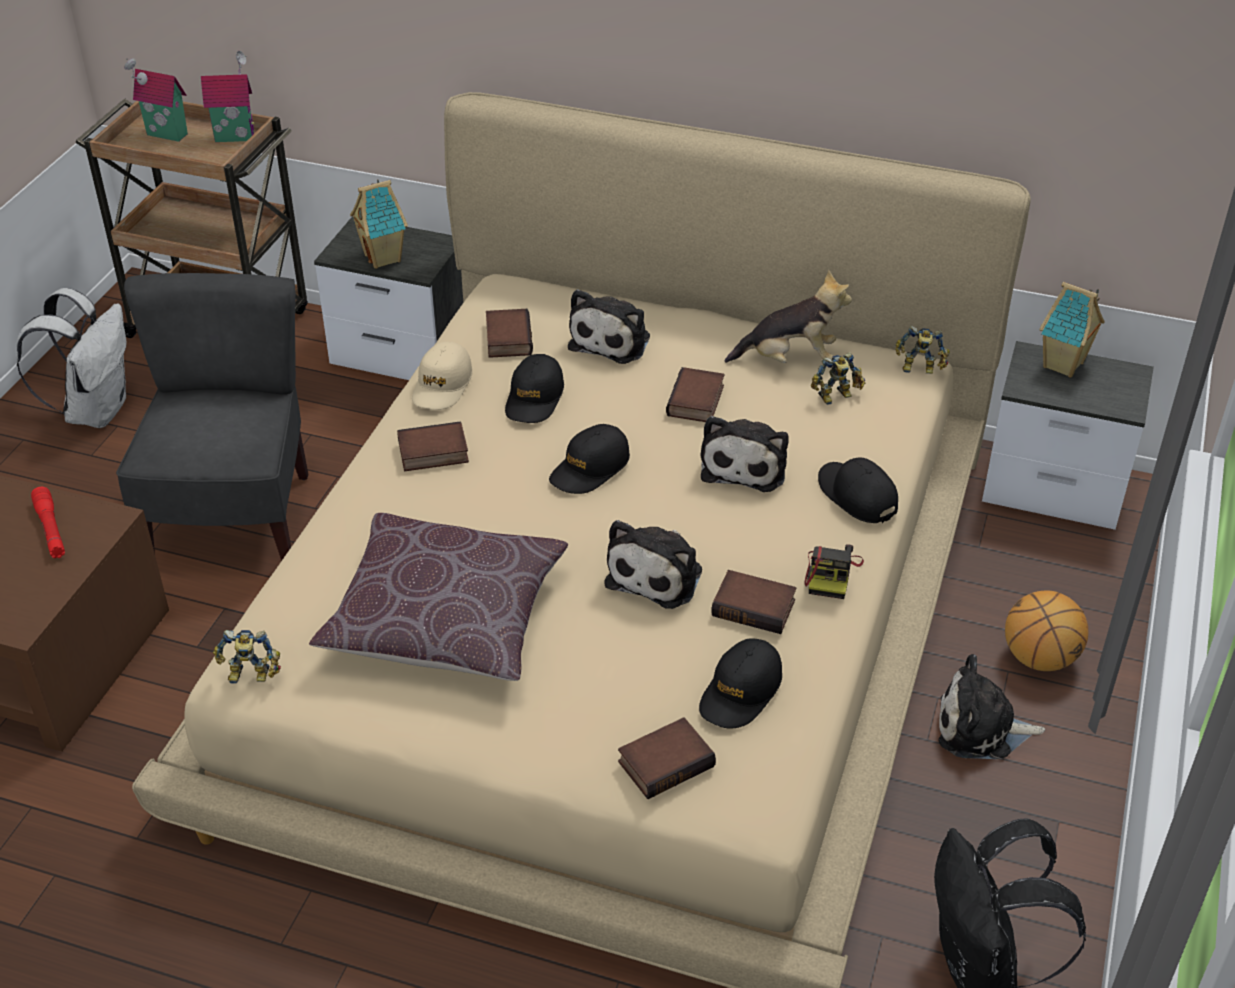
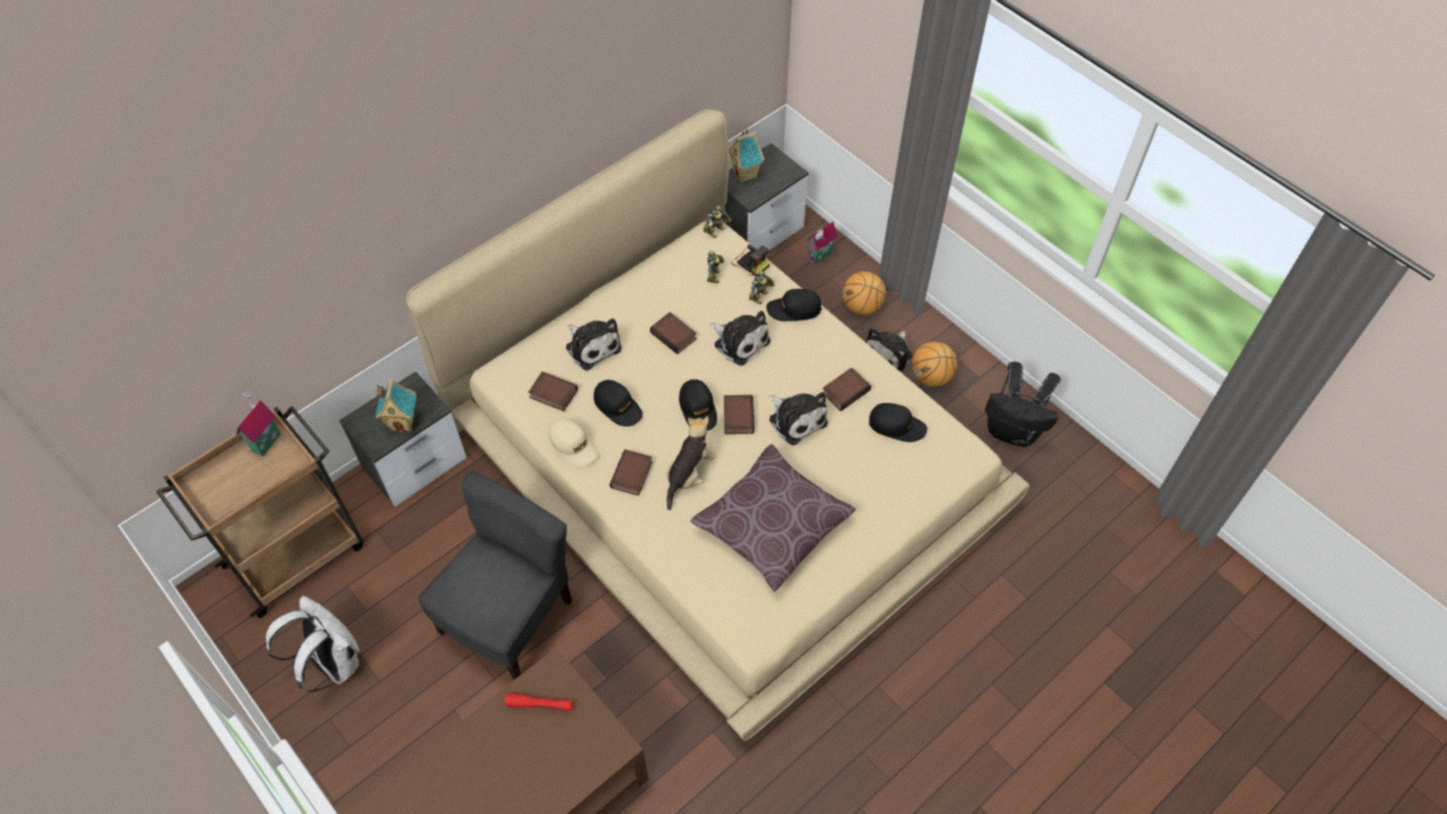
camera: 60 degrees left, 15 degrees up
(165, 135) = (226, 482): toy house -> toy house (821, 256)
(234, 520) = (508, 618): grey chair -> grey chair turned 90 degrees clockwise
(250, 677) = (759, 633): toy robot -> toy robot (761, 296)
(665, 762) = (922, 477): book -> book (737, 416)
(740, 692) = (897, 425): black cap -> black cap turned 45 degrees counterclockwise
(789, 359) = (668, 278): plush toy -> plush toy (689, 474)
(831, 574) = (841, 349): camera -> camera (750, 262)
(987, 802) = (931, 377): none -> basketball

